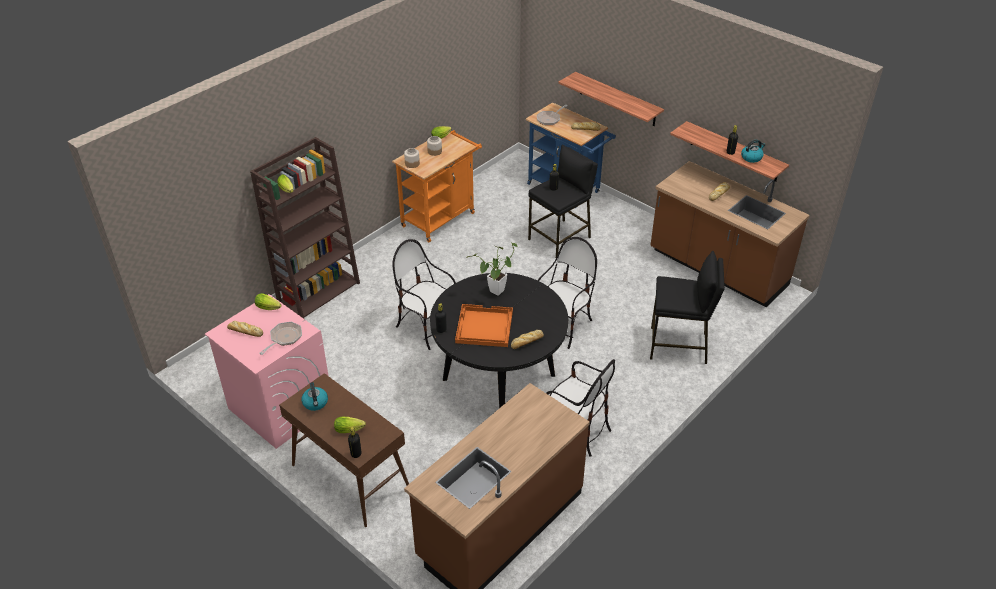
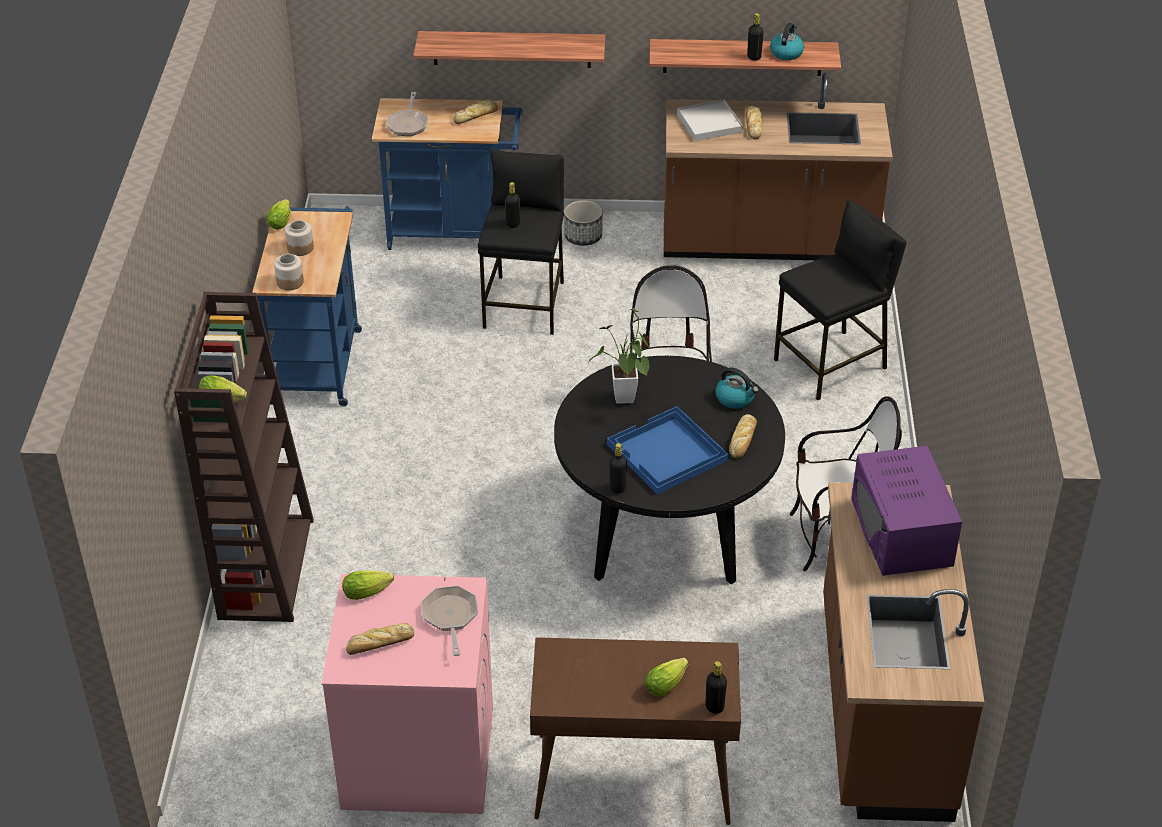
camera: 40 degrees left, 0 degrees up
(315, 403) = (577, 681): kettle -> kettle (735, 398)
(426, 327) = (489, 524): chair -> none
(441, 217) = (318, 360): orange cart -> blue cart
(483, 327) = (666, 453): orange tray -> blue tray
(533, 428) = (901, 532): none -> purple microwave
(625, 221) = (583, 236): none -> planter
(696, 182) = (709, 123): none -> white tray

